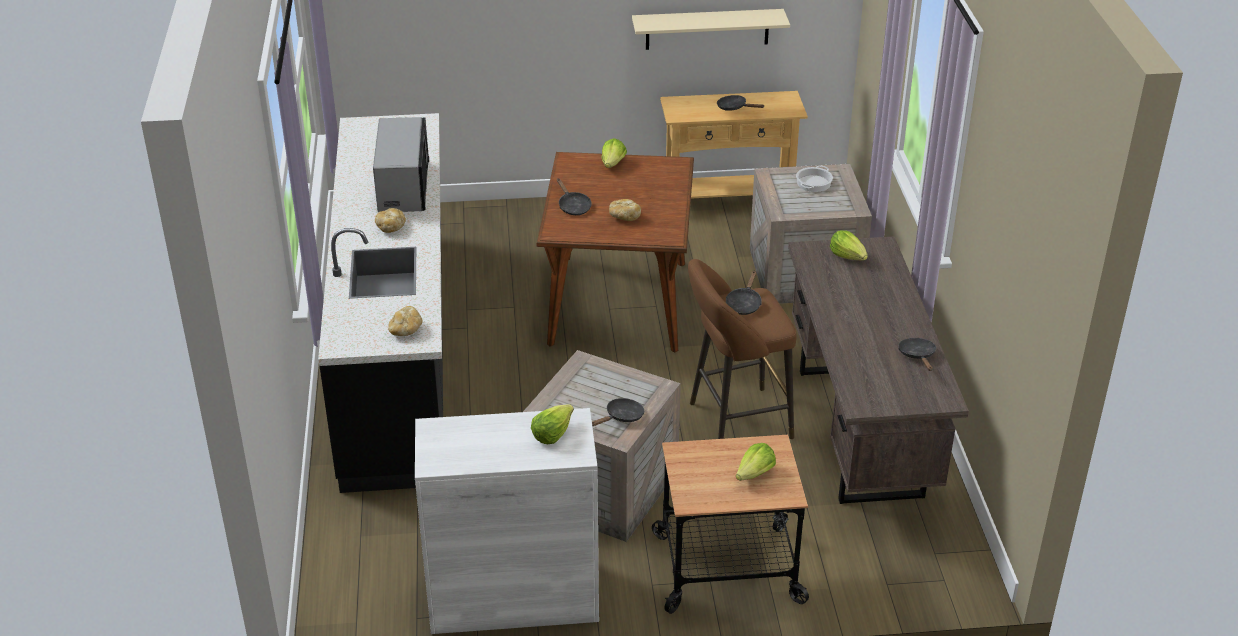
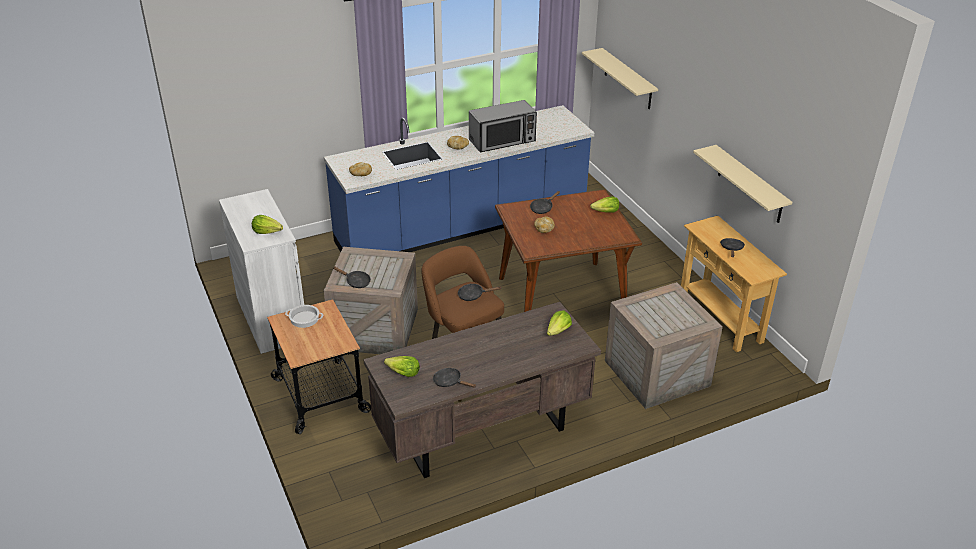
camera: 70 degrees right, 0 degrees up
(398, 351) = (462, 227): black counter -> blue counter
(412, 26) = (628, 79): none -> beige shelf
(755, 474) = (314, 340): lettuce -> lettuce (403, 373)
(814, 183) = (678, 313): cooking pot -> cooking pot (304, 319)
(917, 355) = (450, 382): black frying pan -> black frying pan turned 120 degrees counterclockwise

